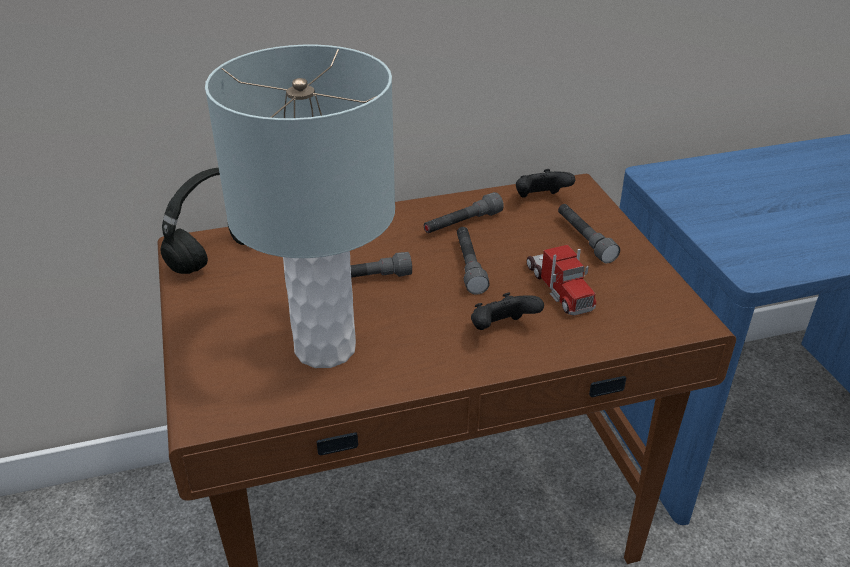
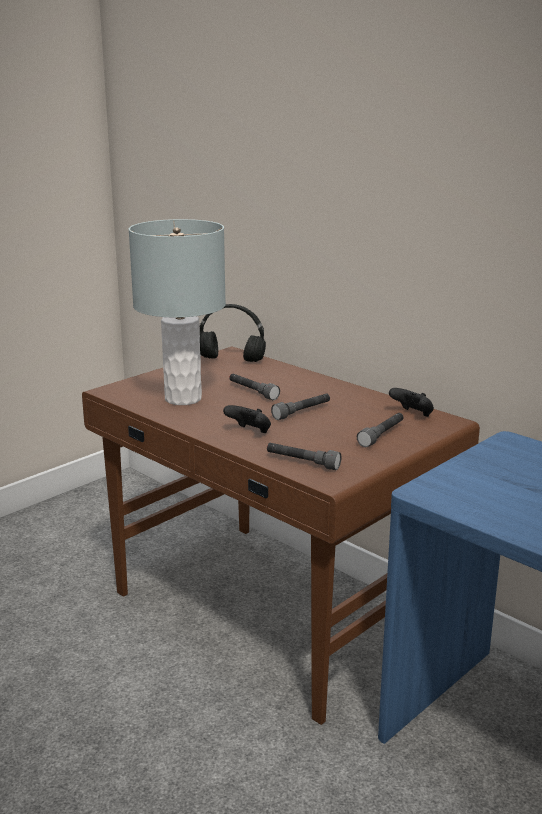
camera: 60 degrees right, 15 degrees down
(462, 224) = (346, 401): grey flashlight -> grey flashlight (302, 462)
(559, 288) = (313, 438): toy truck -> none

